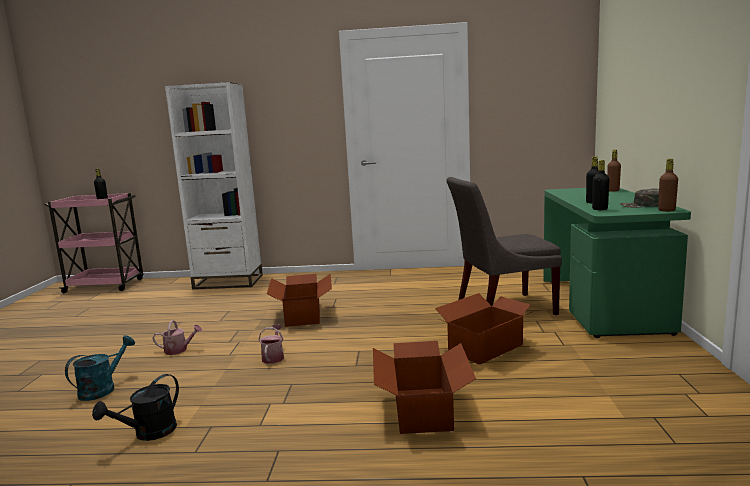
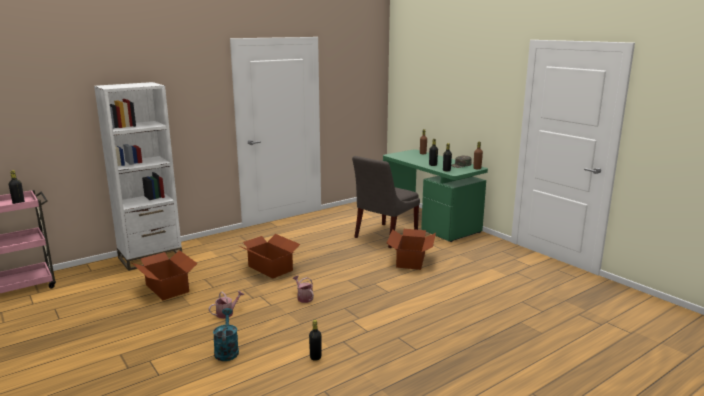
camera: 40 degrees left, 5 degrees up
(149, 433) = (315, 357): black watering can -> black bottle
(423, 409) = (430, 298): cardboard box -> cardboard box (167, 288)

